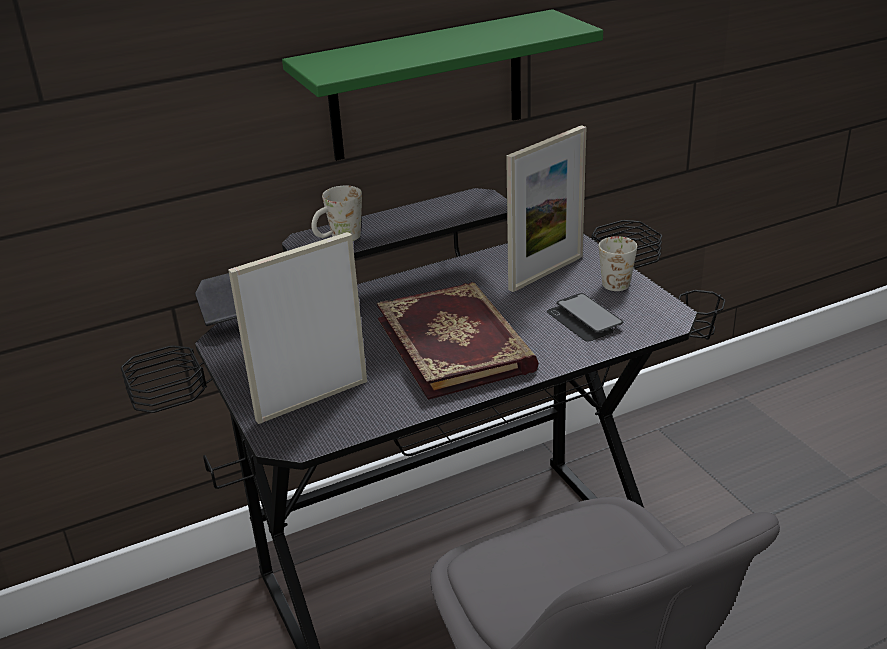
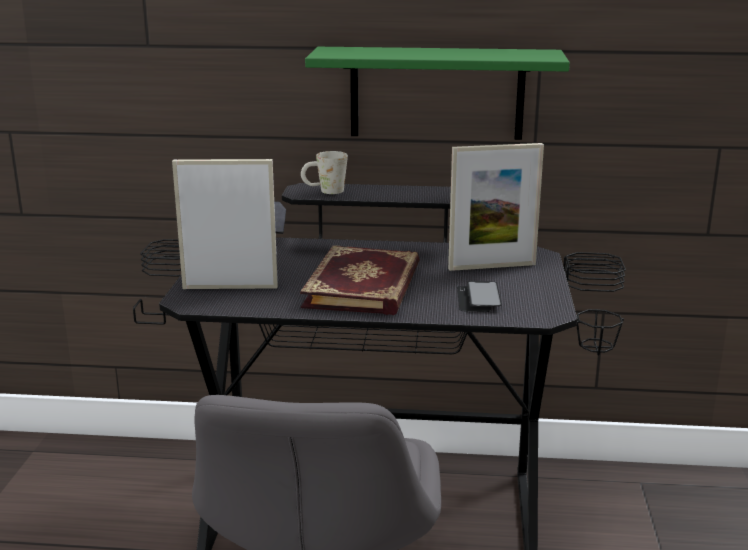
camera: 30 degrees right, 10 degrees down
(617, 280) = (541, 284): white mug -> none

